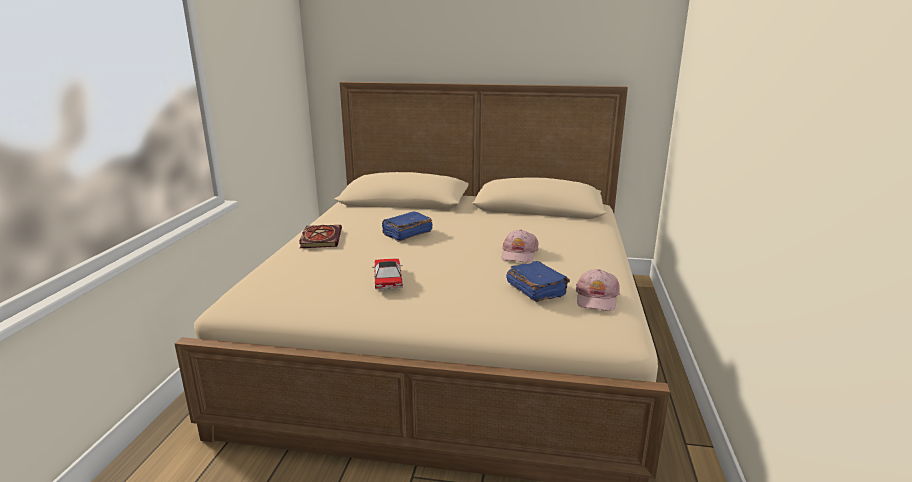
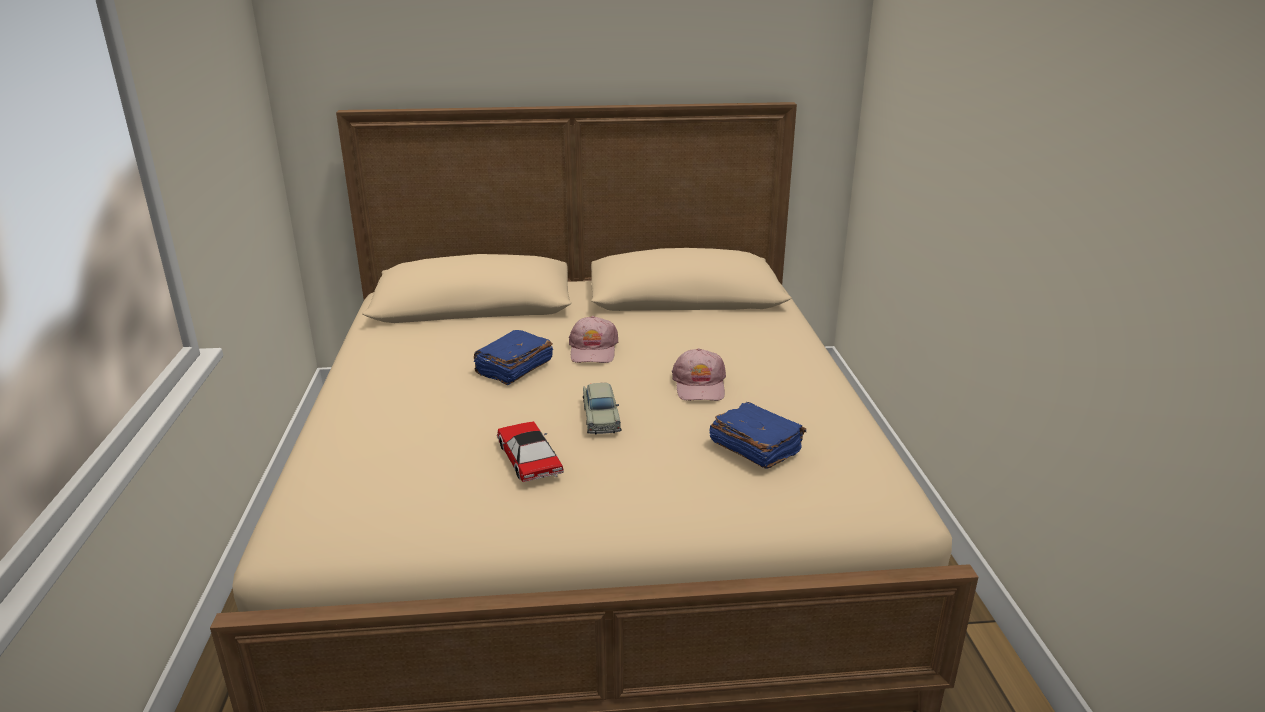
camera: 15 degrees left, 5 degrees up
(320, 238) = (376, 393): book -> none
(445, 263) = (601, 417): none -> beige toy car
(596, 298) = (841, 449): pink cap -> pink cap (593, 350)

